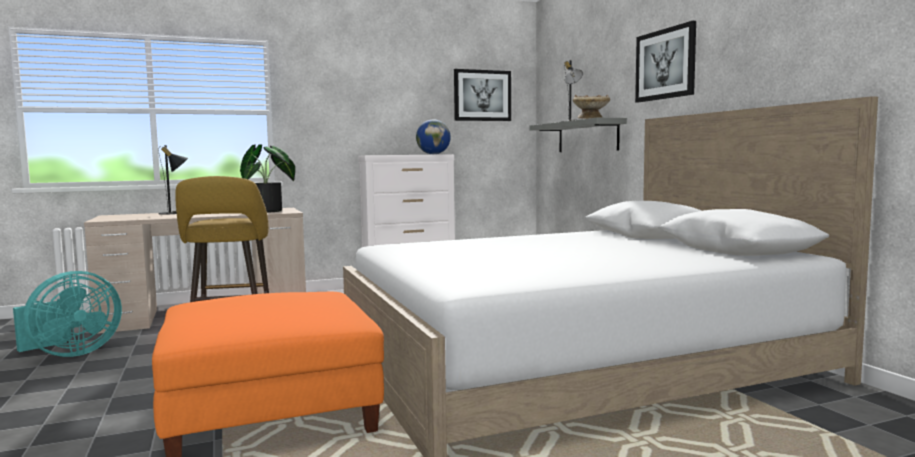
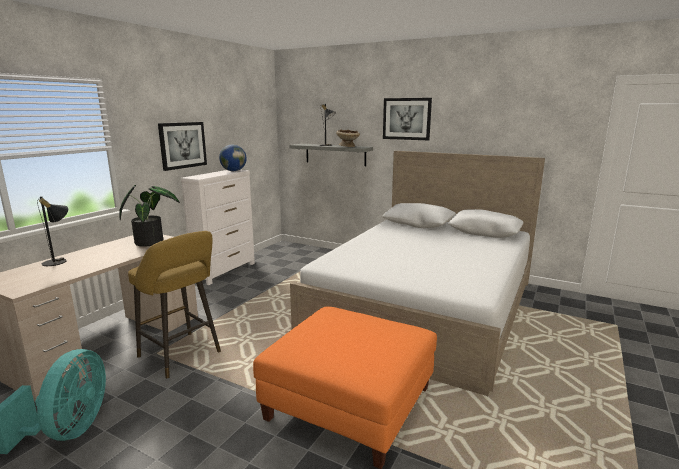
camera: 40 degrees left, 10 degrees up
(482, 95) = (250, 121): picture -> picture (182, 145)

